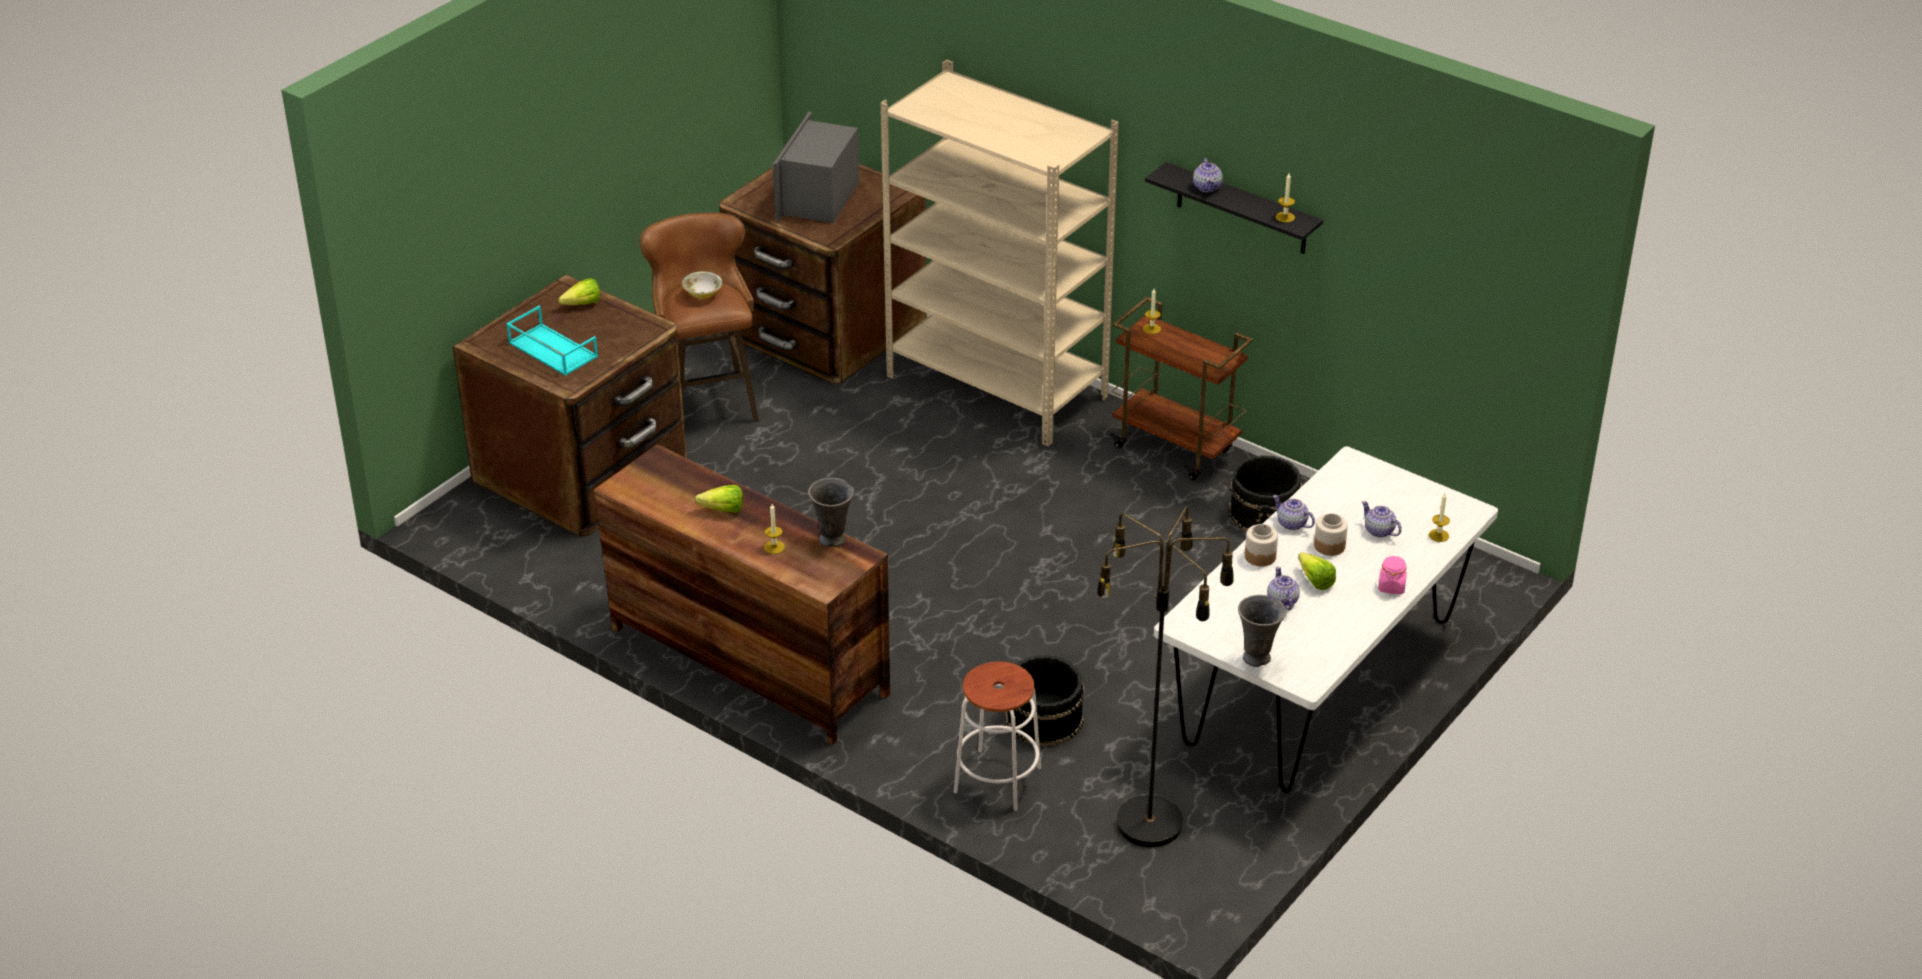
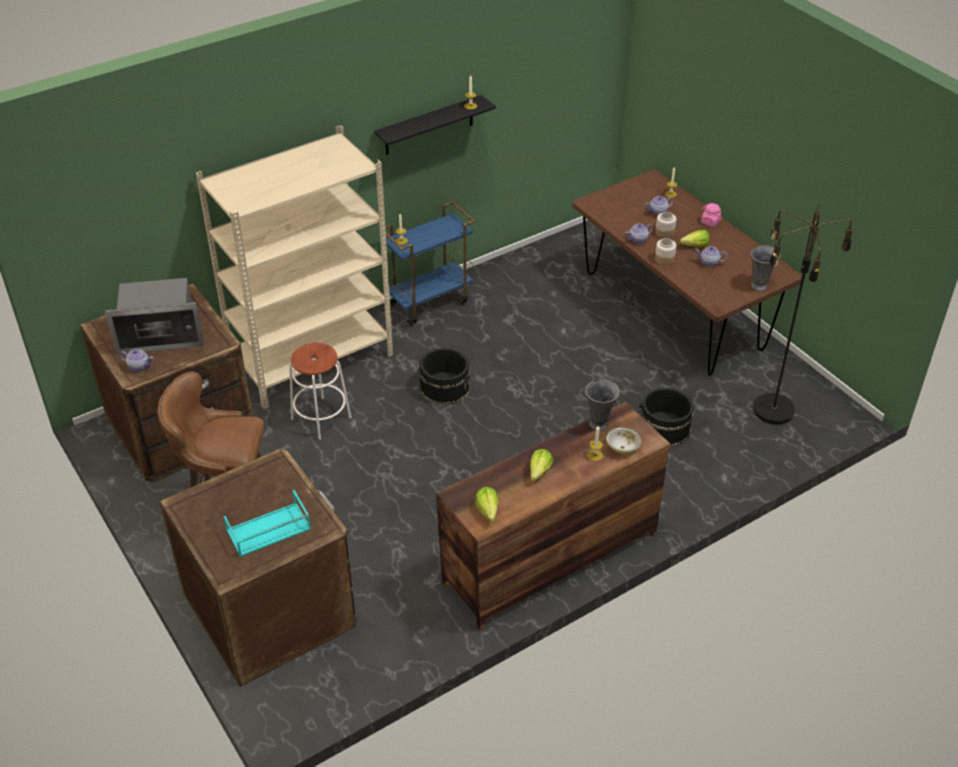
camera: 70 degrees left, 5 degrees up
(579, 305) = (213, 501): lettuce -> lettuce (487, 514)
(702, 294) = (225, 433): bowl -> bowl (622, 447)
(819, 198) = (161, 335): microwave -> microwave turned 45 degrees counterclockwise
(997, 779) = (715, 464): white stool -> white stool (321, 418)
(1175, 451) = (431, 303): brown cart -> blue cart
(1207, 187) = (416, 123): teapot -> teapot (138, 366)
(1264, 513) = (511, 286): black bucket -> black bucket (445, 387)
(1319, 684) = (674, 311): white dining table -> brown dining table

